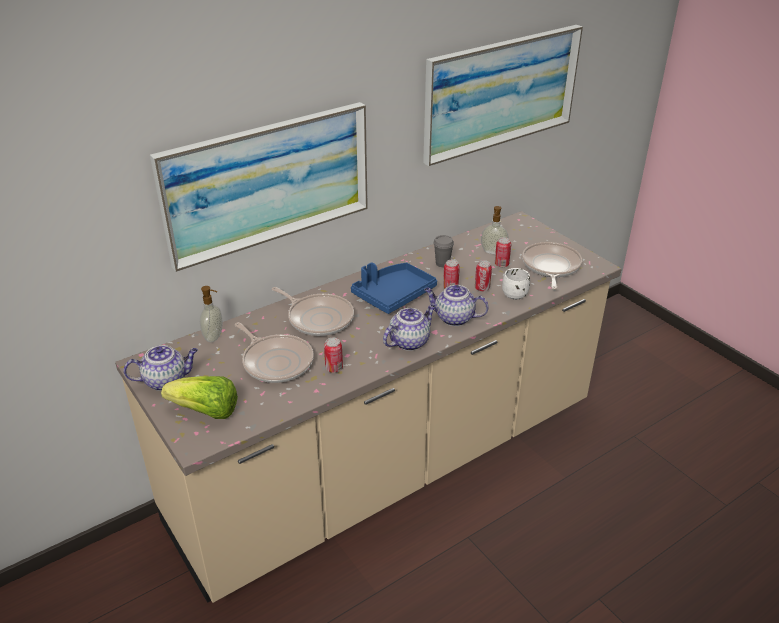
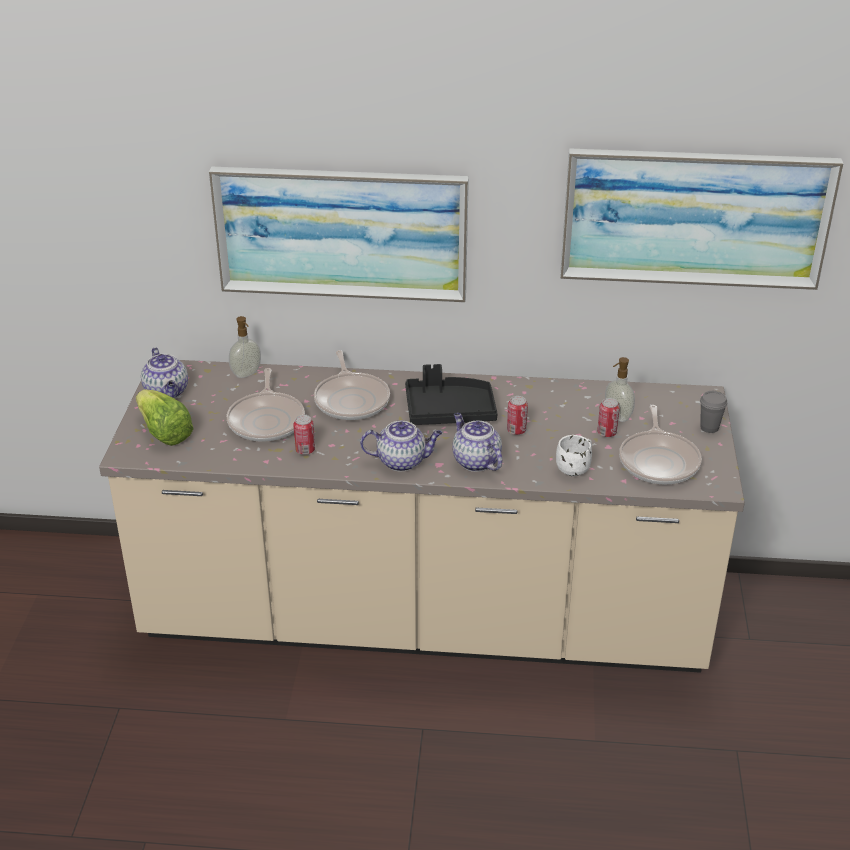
camera: 40 degrees right, 0 degrees up
(166, 380) = (167, 393): teapot -> teapot turned 45 degrees clockwise
(393, 295) = (449, 411): blue tray -> black tray
(442, 263) = (544, 403): grey cup -> grey cup (709, 427)
(482, 288) = (548, 447): can -> none
(550, 267) = (659, 461): frying pan -> frying pan turned 135 degrees clockwise

